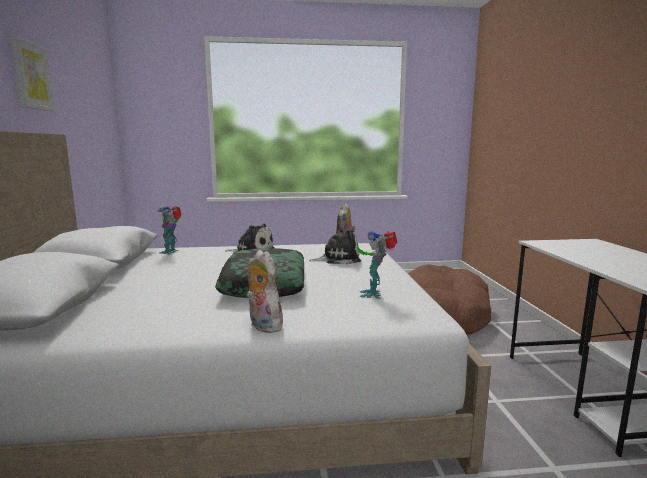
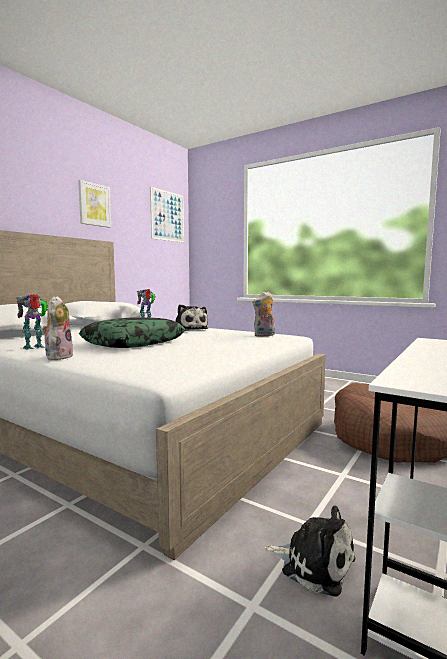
camera: 40 degrees right, 5 degrees down
(100, 91) = (167, 216): none -> picture
(338, 259) = (233, 339): plush toy -> plush toy (314, 563)
(374, 294) = (177, 358): toy robot -> toy robot (35, 347)

